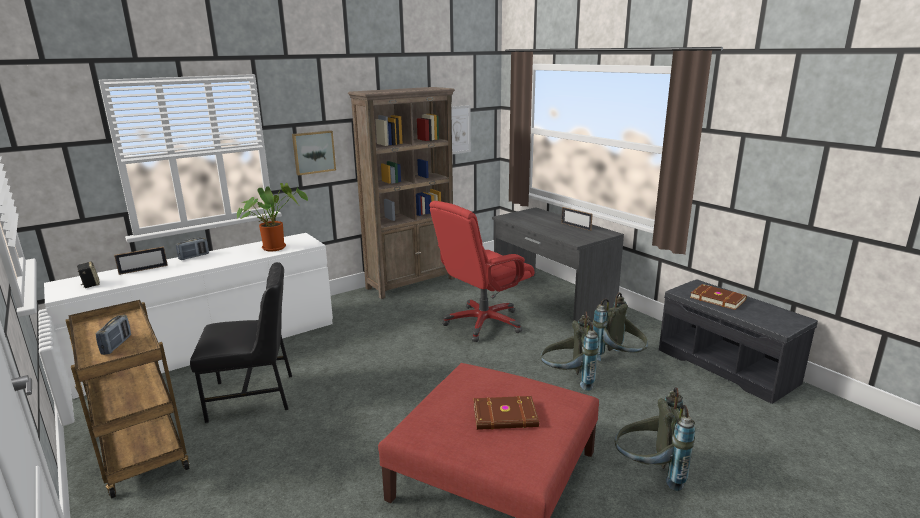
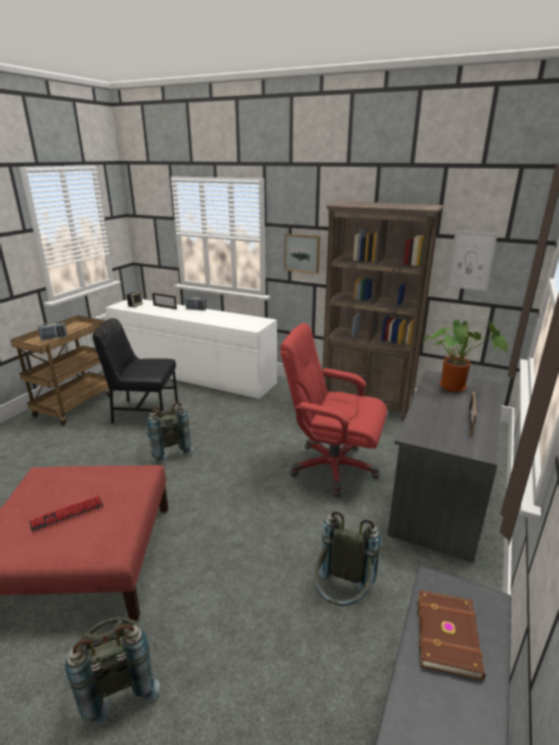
camera: 60 degrees right, 5 degrees up
(253, 396) = (144, 412): black chair -> black chair turned 135 degrees clockwise
(276, 247) = (235, 321): potted plant -> potted plant (455, 387)
(505, 416) = (67, 514): brown book -> keyboard
(567, 380) = (264, 562): grey backpack -> grey backpack (168, 450)

